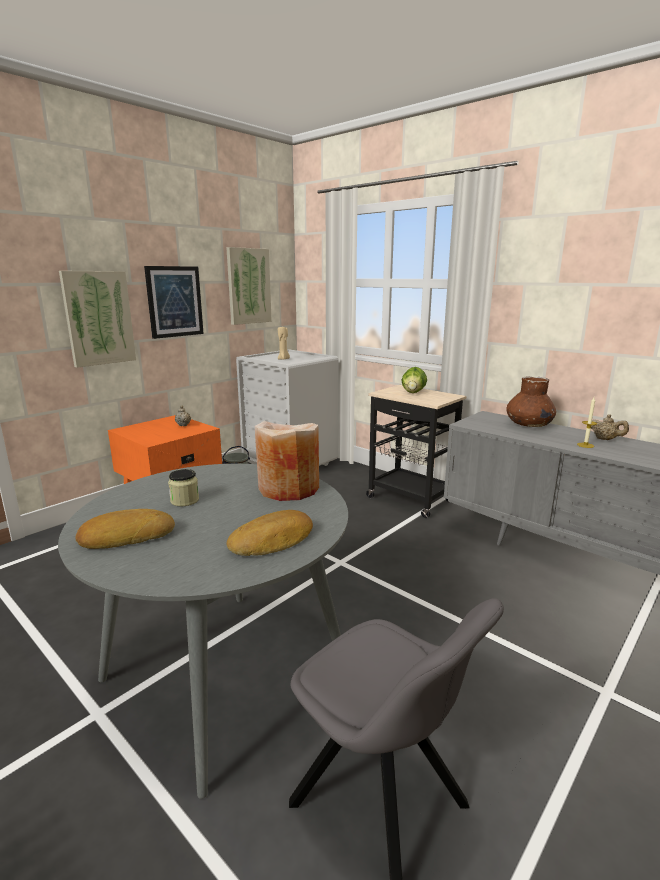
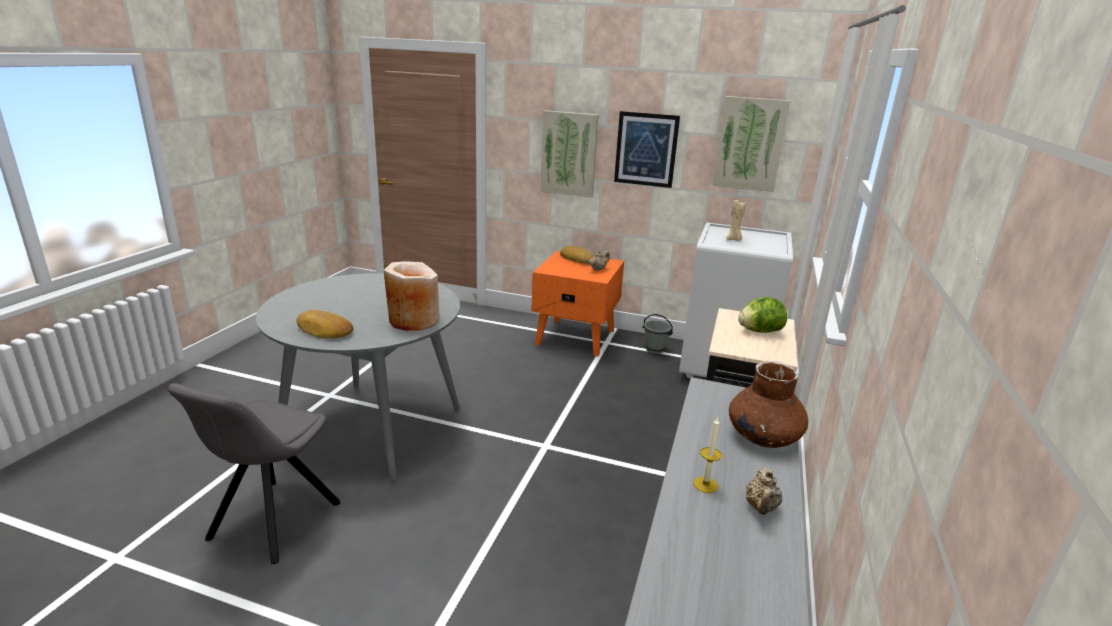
camera: 65 degrees right, 5 degrees up
(126, 536) = (321, 293): bread -> bread (576, 258)
(184, 500) = (377, 295): jar -> none

